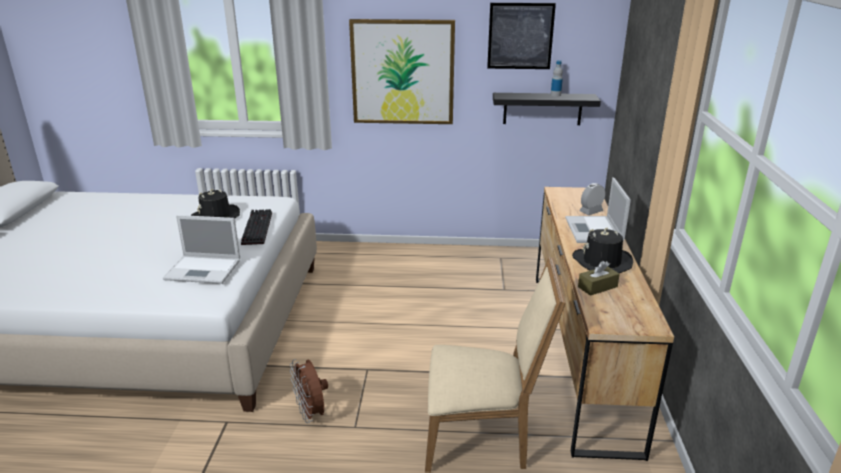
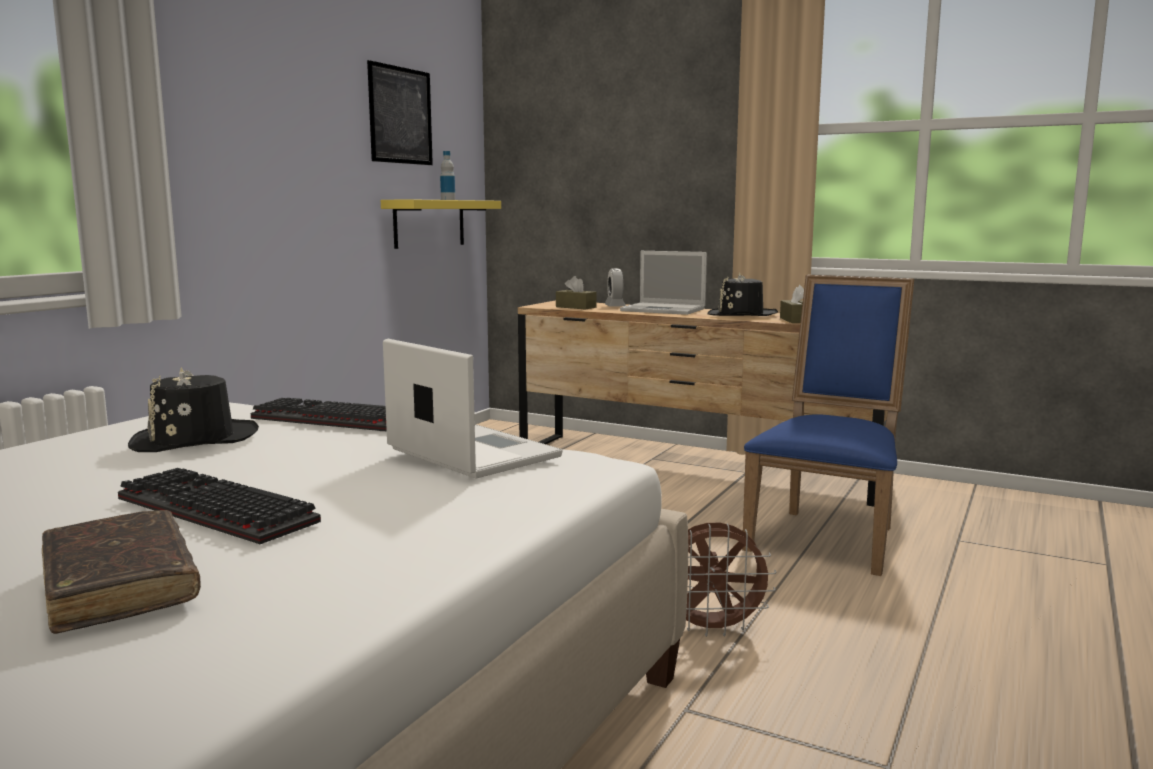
camera: 65 degrees left, 15 degrees down
(60, 262) = (120, 586): none -> brown book
(125, 249) = (209, 511): none -> keyboard
(204, 270) = (470, 452): laptop -> laptop turned 75 degrees counterclockwise
(402, 72) = (270, 164): picture -> none
(482, 438) = (827, 536): beige chair -> blue chair
(542, 109) = (429, 223): black shelf -> yellow shelf
(565, 202) = (576, 307): none -> brown tissue box

